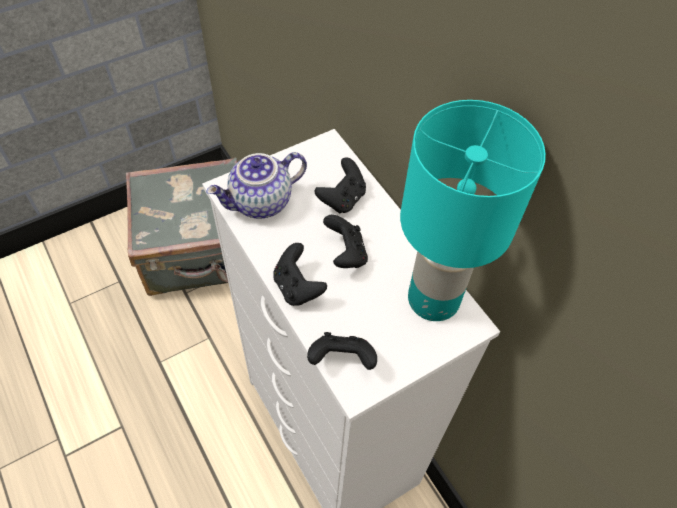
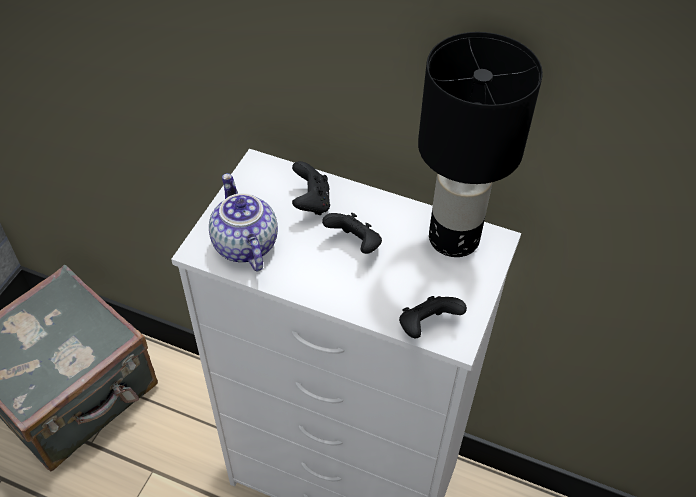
camera: 35 degrees left, 5 degrees down
(261, 203) = (243, 245): teapot -> teapot turned 135 degrees clockwise
(297, 287) = (340, 294): black game controller -> none
(433, 298) = (452, 238): turquoise table lamp -> black table lamp

